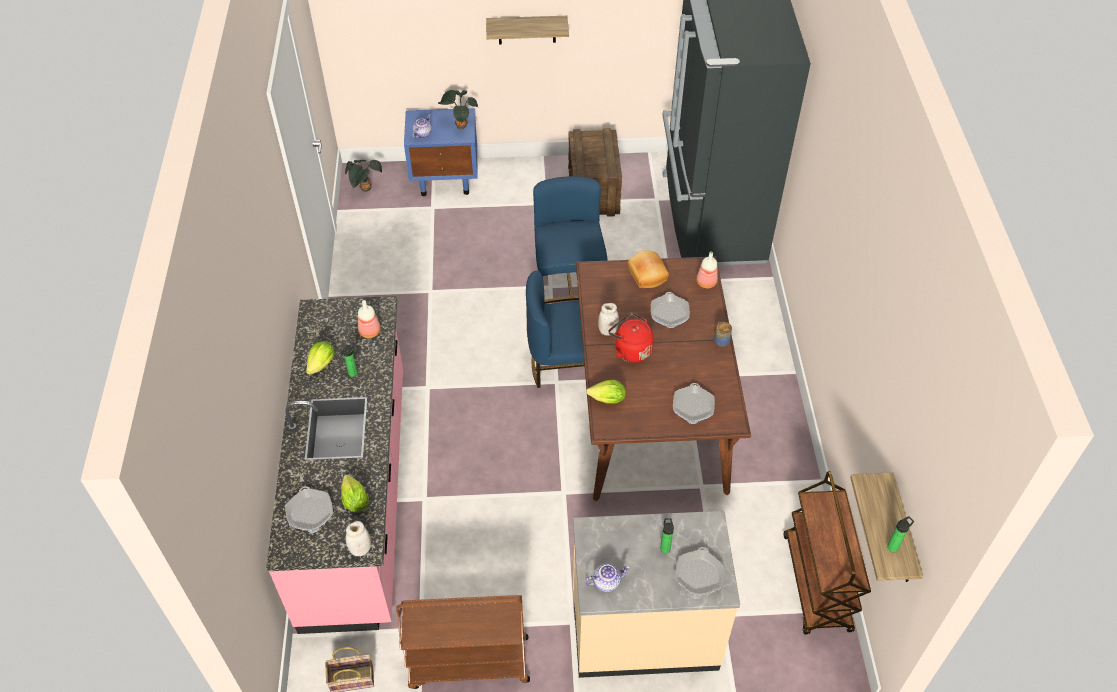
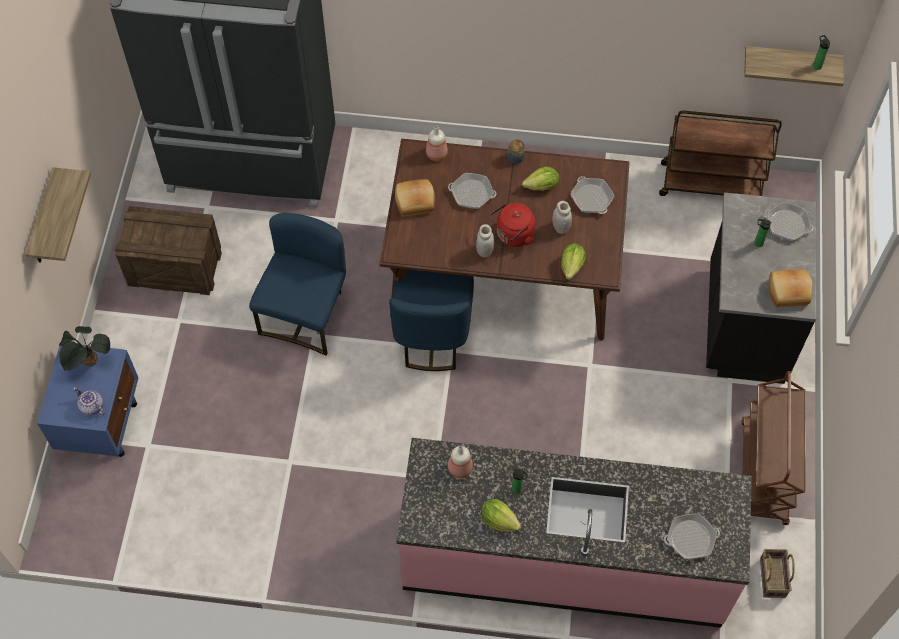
camera: 80 degrees left, 10 degrees up
(355, 501) = (681, 496): lettuce -> lettuce (542, 186)
(360, 549) = (736, 493): white jar -> white jar (560, 227)
(365, 189) = (90, 523): potted plant -> none
(569, 278) = (306, 314): blue chair -> blue chair turned 105 degrees clockwise
(606, 582) = (788, 293): teapot -> bread
(644, 629) = (743, 323): beige counter -> black counter
(693, 407) = (591, 198): frying pan -> frying pan turned 45 degrees clockwise

